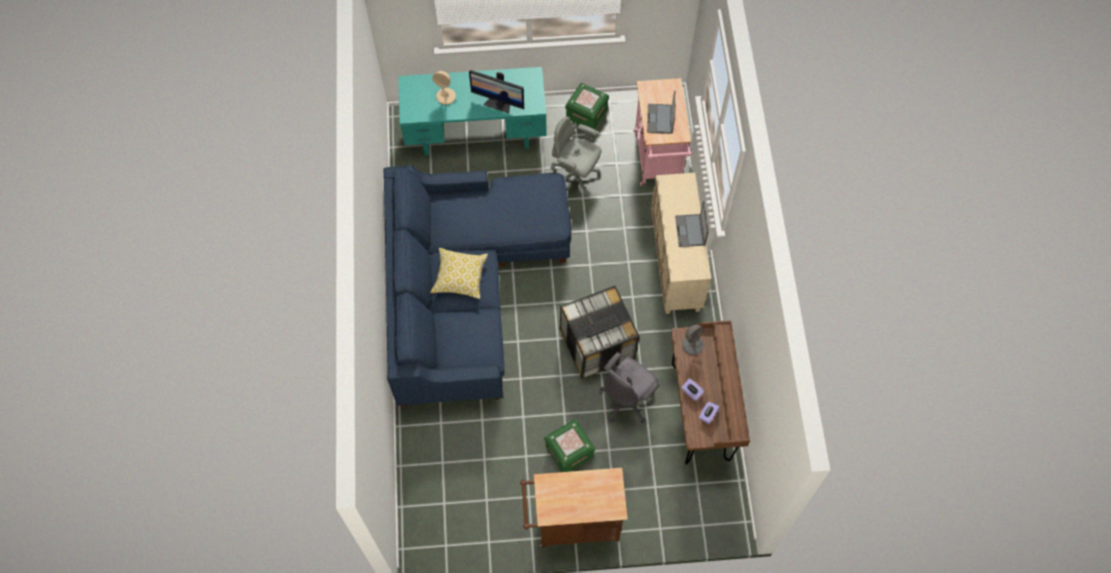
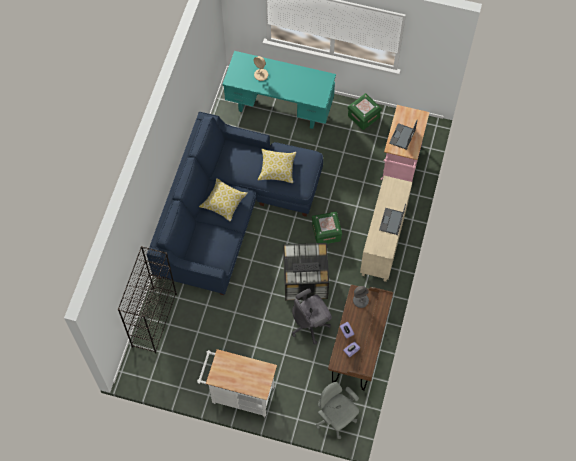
camera: 20 degrees right, 0 degrees up
(420, 463) = (154, 319): none -> black bookcase
(498, 103) = (295, 91): monitor -> none
(512, 211) = (277, 169): none -> pillow
(569, 451) = (257, 346): green storage box -> green storage box (326, 232)
(572, 523) = (239, 394): brown cart -> white cart
(575, 176) = (337, 159): grey office chair -> grey office chair (335, 418)

